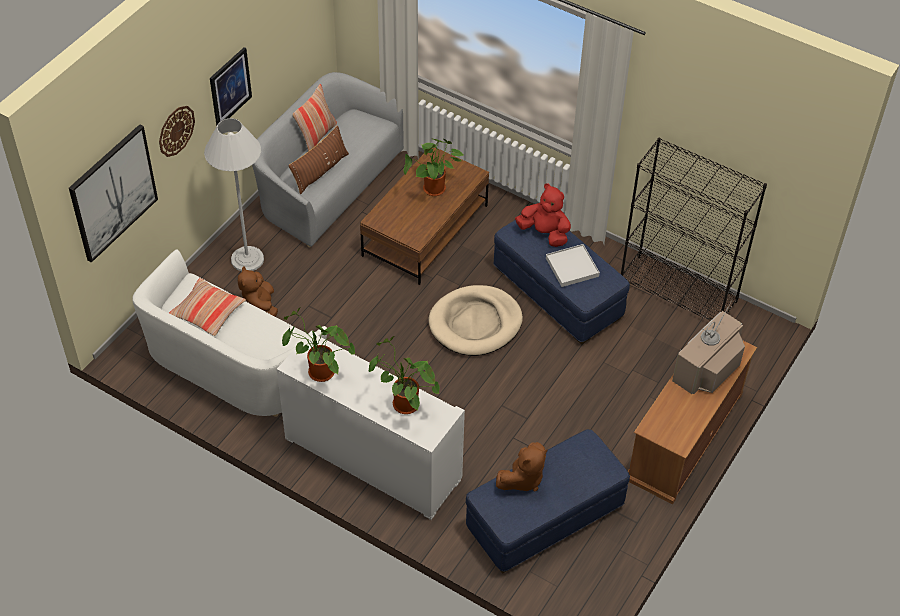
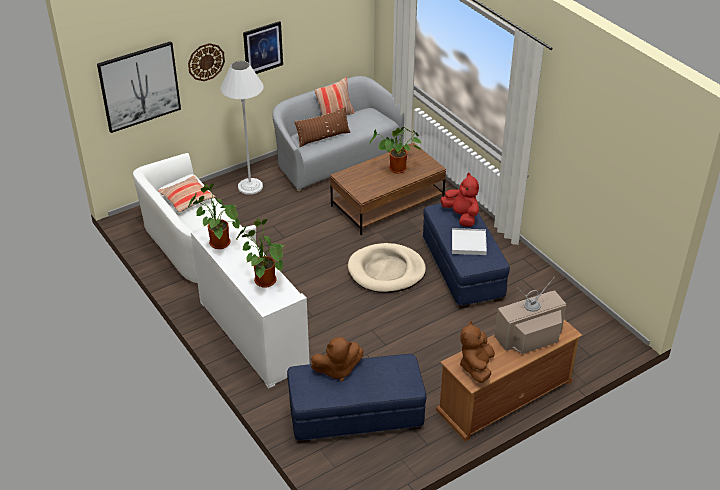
camera: 25 degrees right, 10 degrees down
(260, 307) = (239, 217): brown plush toy -> brown plush toy (476, 367)
(678, 292) = (561, 296): black bookcase -> none

